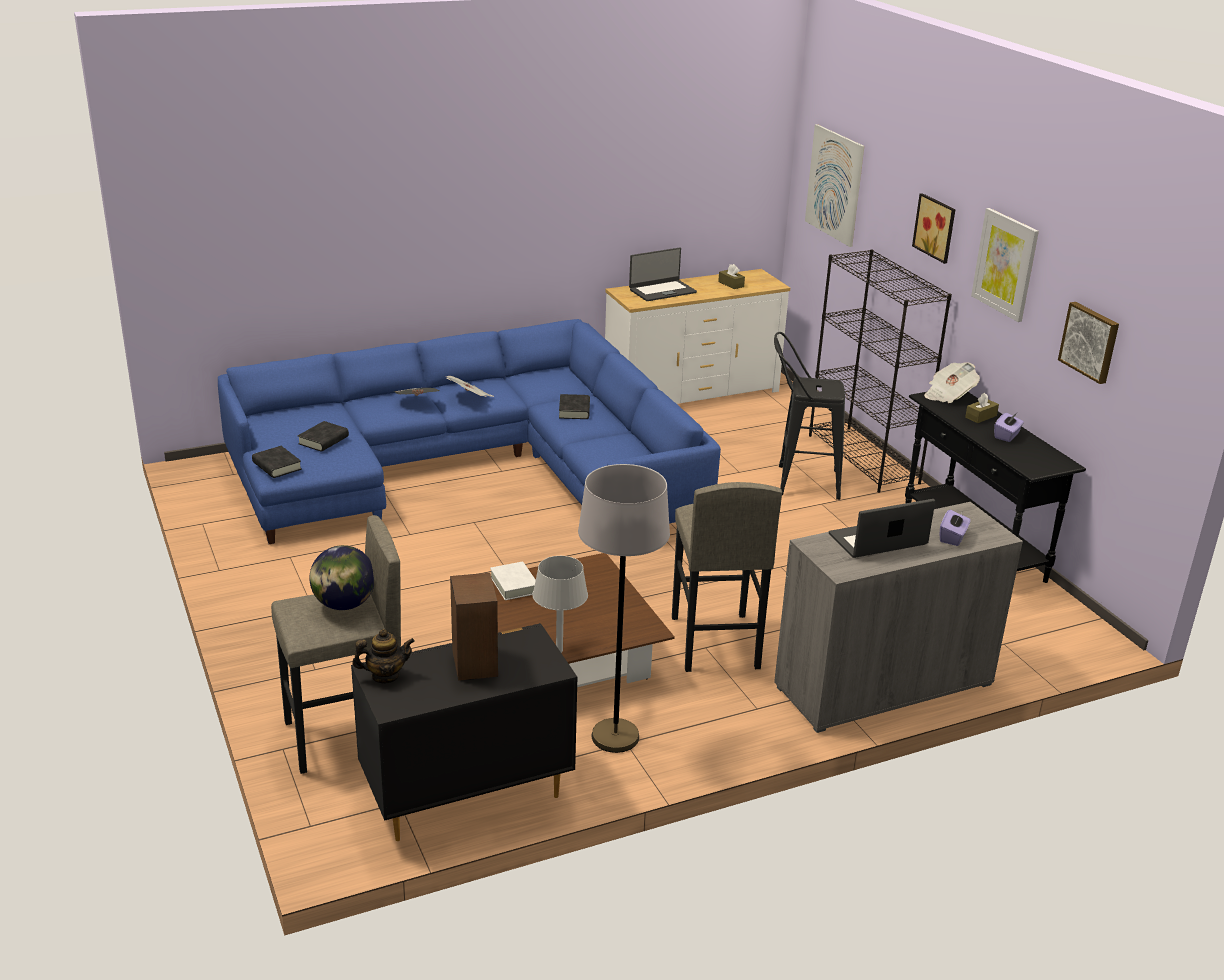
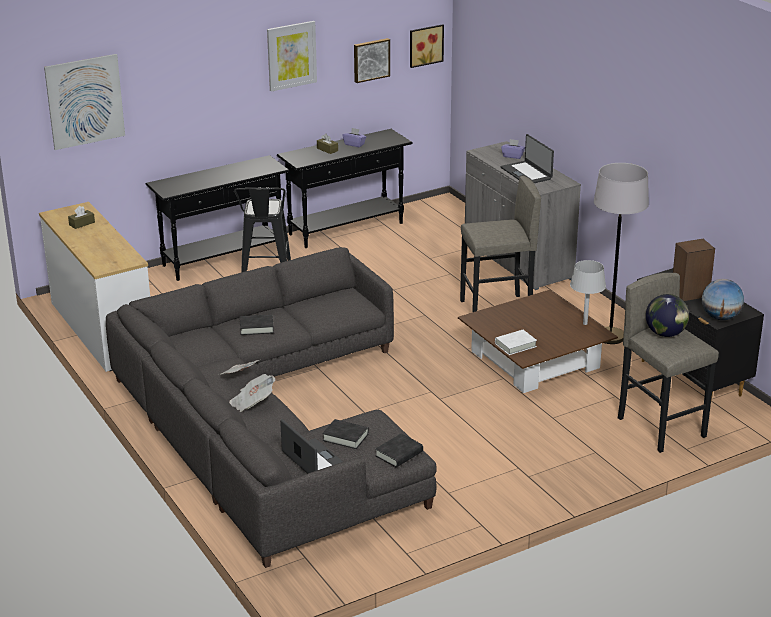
camera: 95 degrees left, 0 degrees up
(385, 676) = (720, 317): teapot -> globe
(472, 467) = (267, 424): blue sofa -> grey sofa
(662, 291) = (101, 251): laptop -> laptop (314, 461)
(864, 459) = (223, 260): black bookcase -> black console table
(936, 227) = (219, 68): picture -> picture (425, 45)
(948, 395) = (295, 157): newspaper -> none

